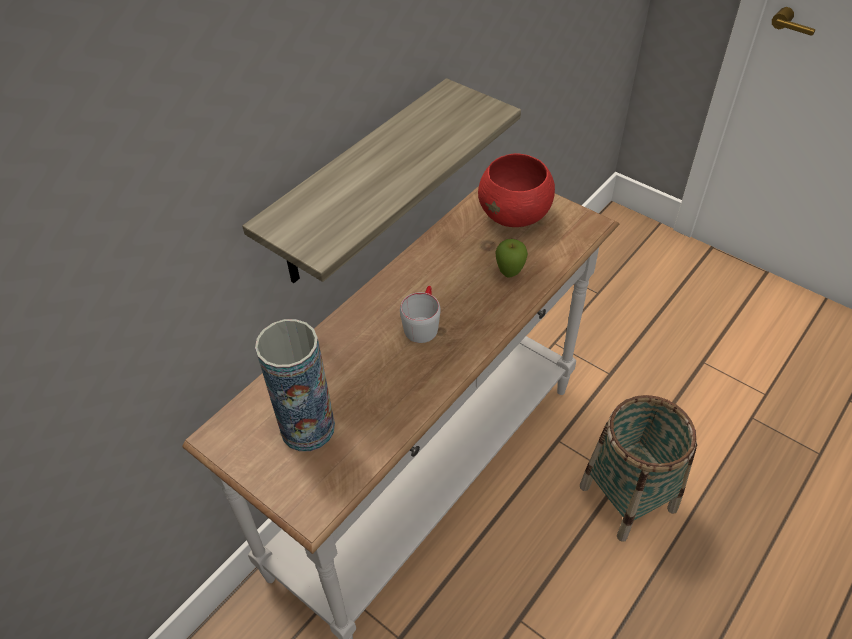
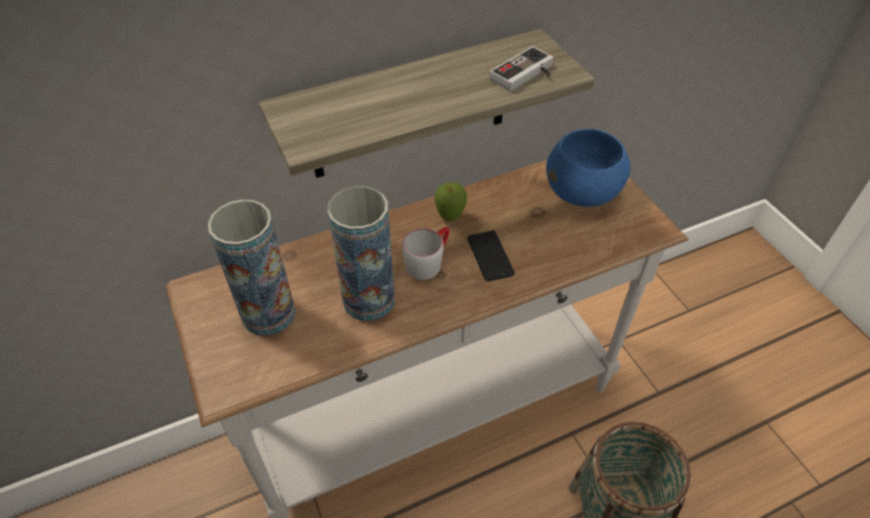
camera: 25 degrees right, 0 degrees up
(392, 378) = (369, 300): none -> vase
(464, 124) = (526, 75): none -> game controller
(472, 298) = (490, 256): none -> phone
(509, 274) = (541, 246): apple -> apple (450, 218)
(515, 215) = (583, 193): red bowl -> blue bowl

